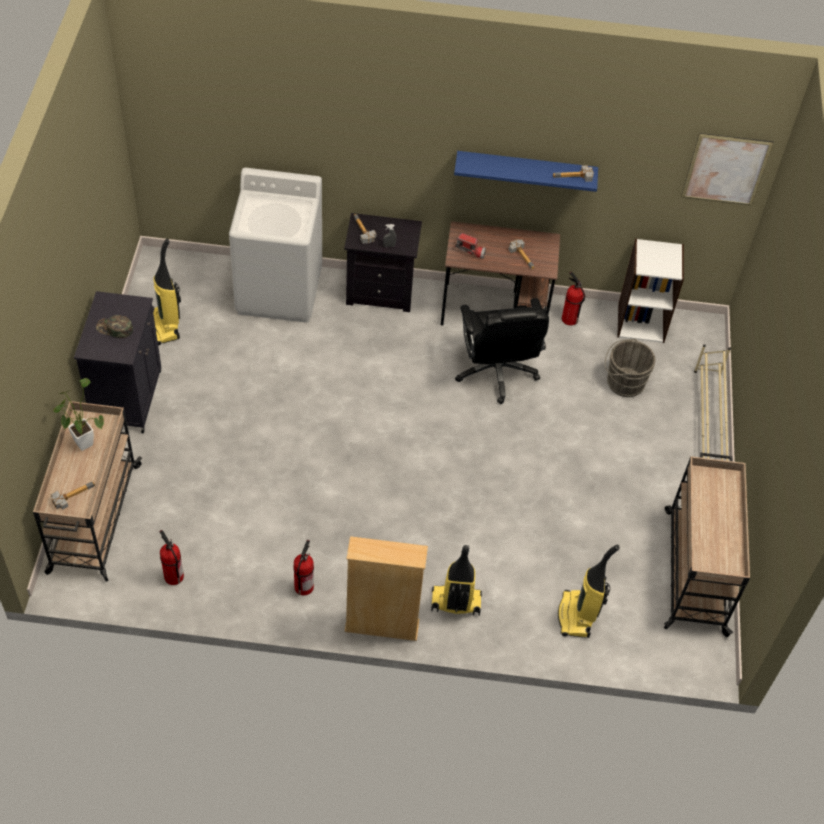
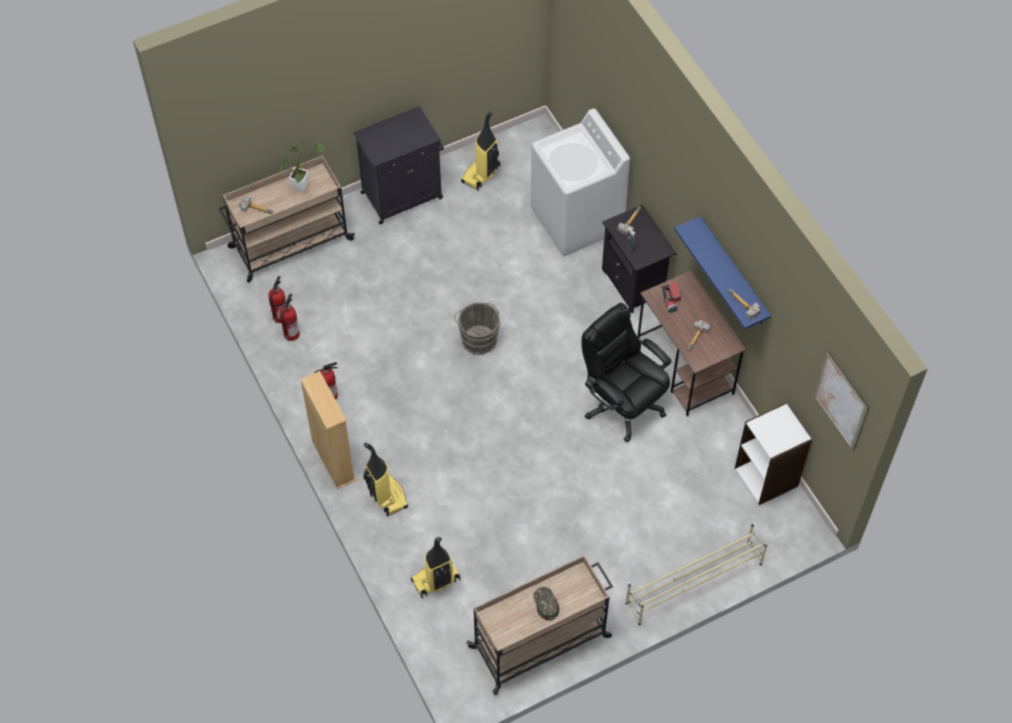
camera: 60 degrees right, 5 degrees up
(114, 329) = (395, 137): green cap -> green cap (545, 604)
(496, 372) = (622, 404): black office chair -> black office chair turned 90 degrees clockwise
(569, 319) = (723, 423): fire extinguisher -> fire extinguisher (291, 333)
(623, 382) = (689, 496): grey bucket -> grey bucket (478, 338)

